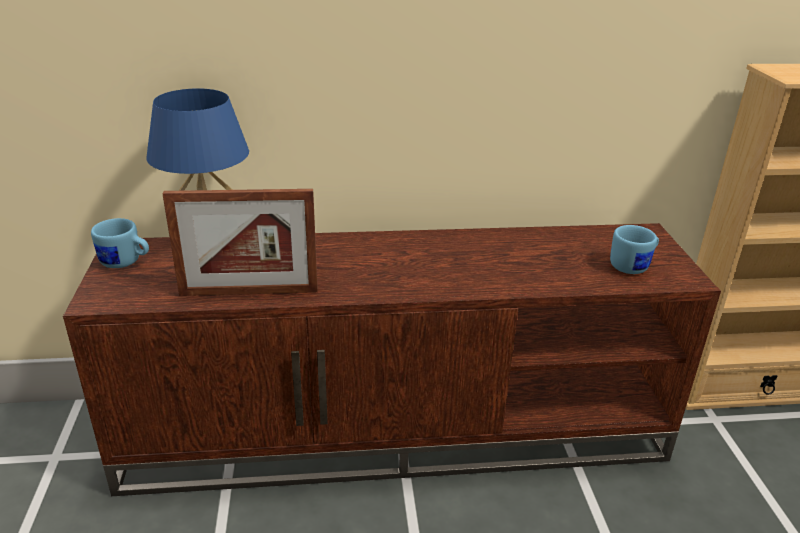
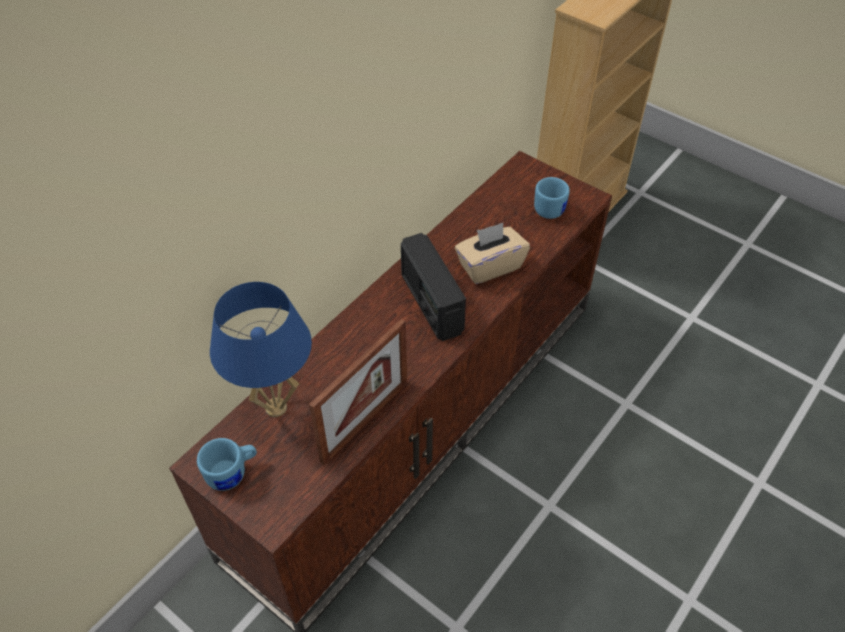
camera: 45 degrees left, 20 degrees up
(418, 263) = (431, 303): none -> radio
(508, 269) = (489, 266): none -> beige tissue box

